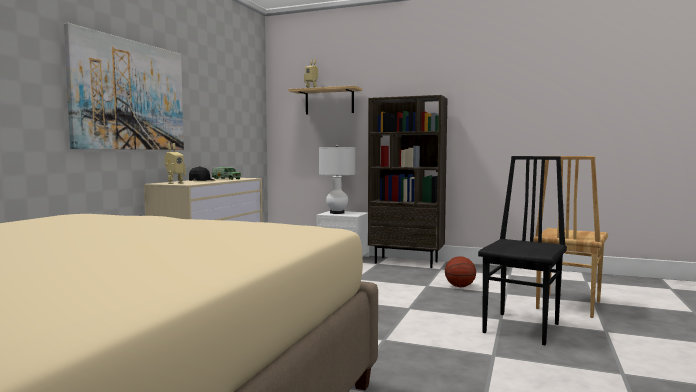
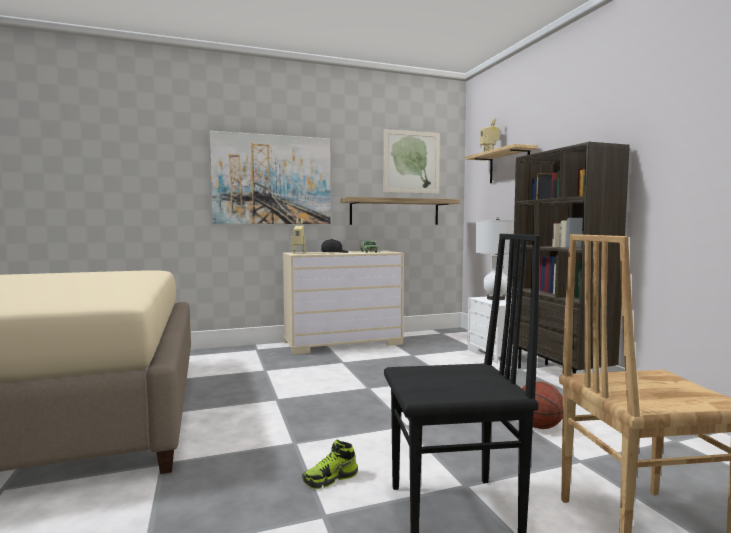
camera: 50 degrees right, 0 degrees up
(226, 137) = (395, 212): none -> shelf
(236, 88) = (411, 162): none -> picture
(451, 343) = (330, 479): none -> shoe

